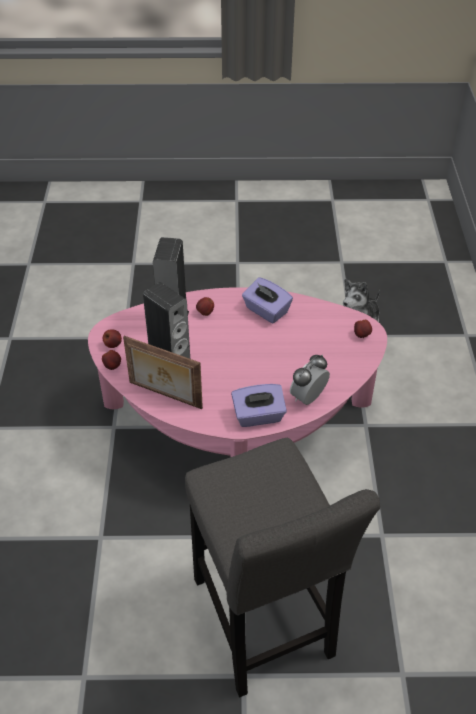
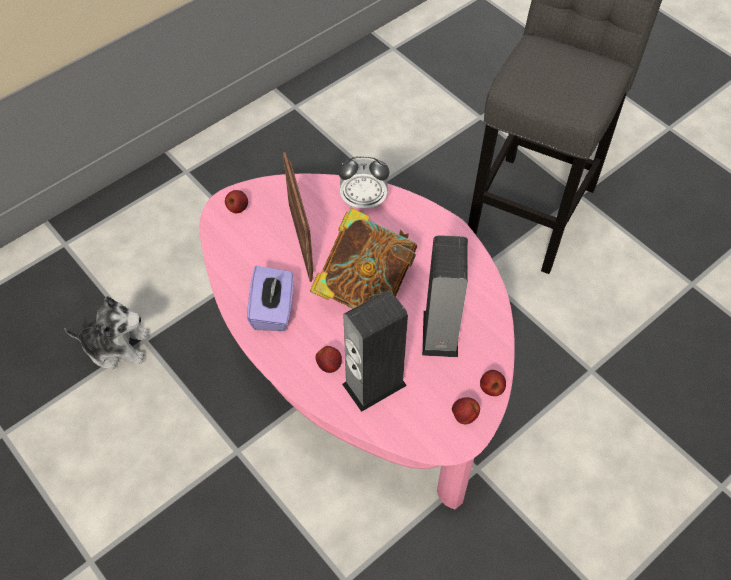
camera: 130 degrees left, 10 degrees up
(164, 396) = (478, 311): picture frame -> picture frame (301, 241)
(240, 356) = (364, 287): none -> book
(258, 416) = (423, 222): purple tissue box -> none

